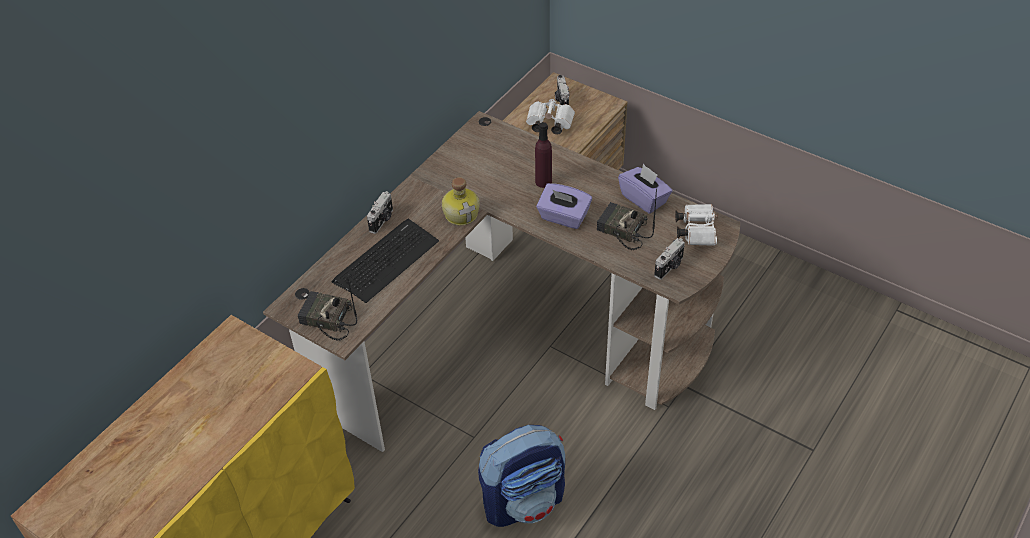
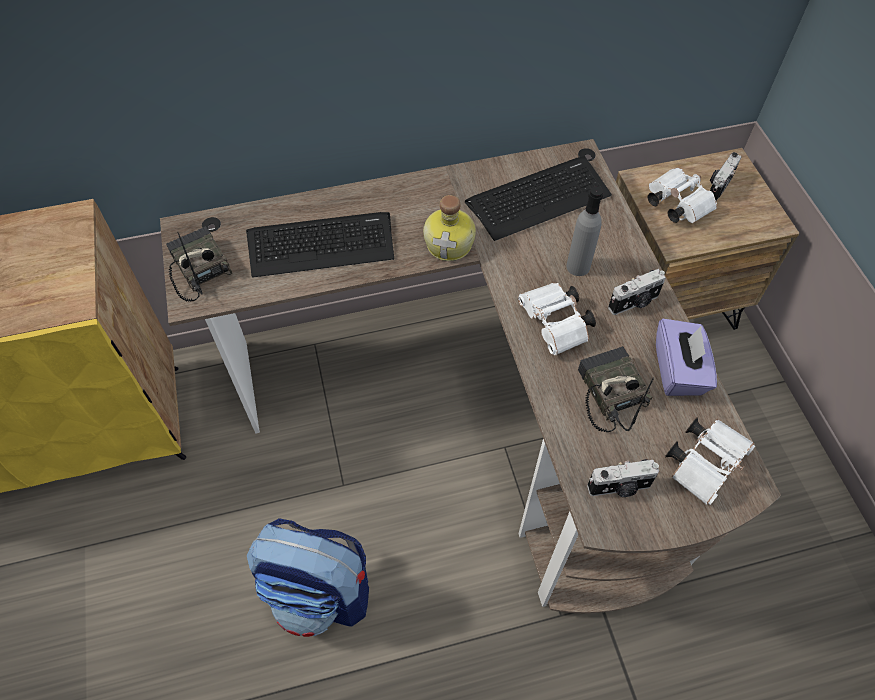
camera: 40 degrees right, 10 degrees up
(382, 220) = (365, 198): camera -> camera (634, 303)
(484, 160) = (538, 198): none -> keyboard
(543, 182) = (578, 266): purple bottle -> grey bottle
(563, 217) = (556, 326): purple tissue box -> white binoculars

